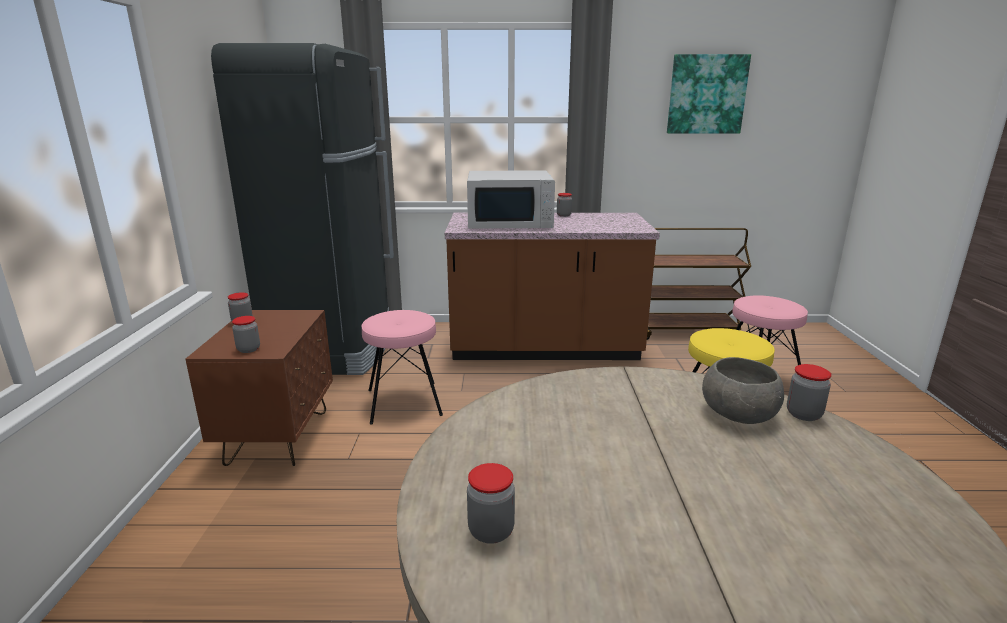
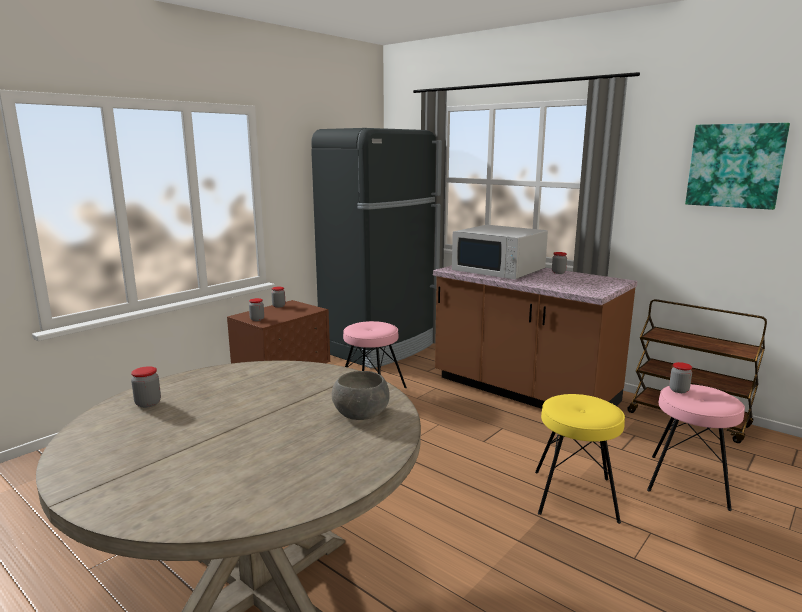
camera: 40 degrees right, 5 degrees down
(803, 414) = (398, 429): jar -> jar (678, 390)

